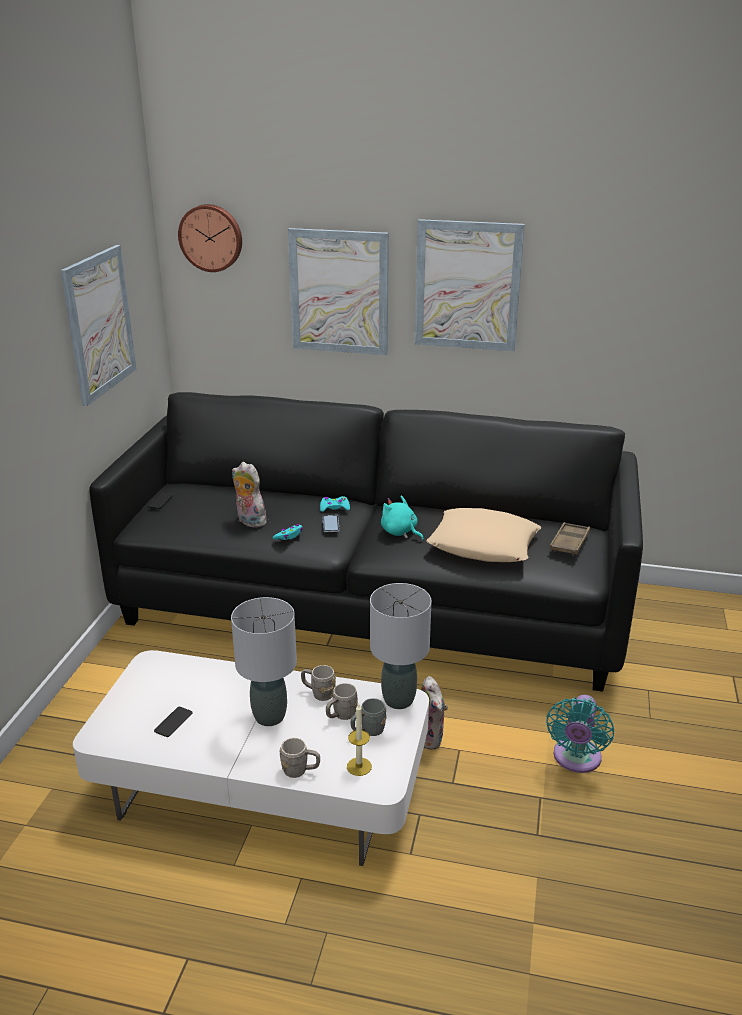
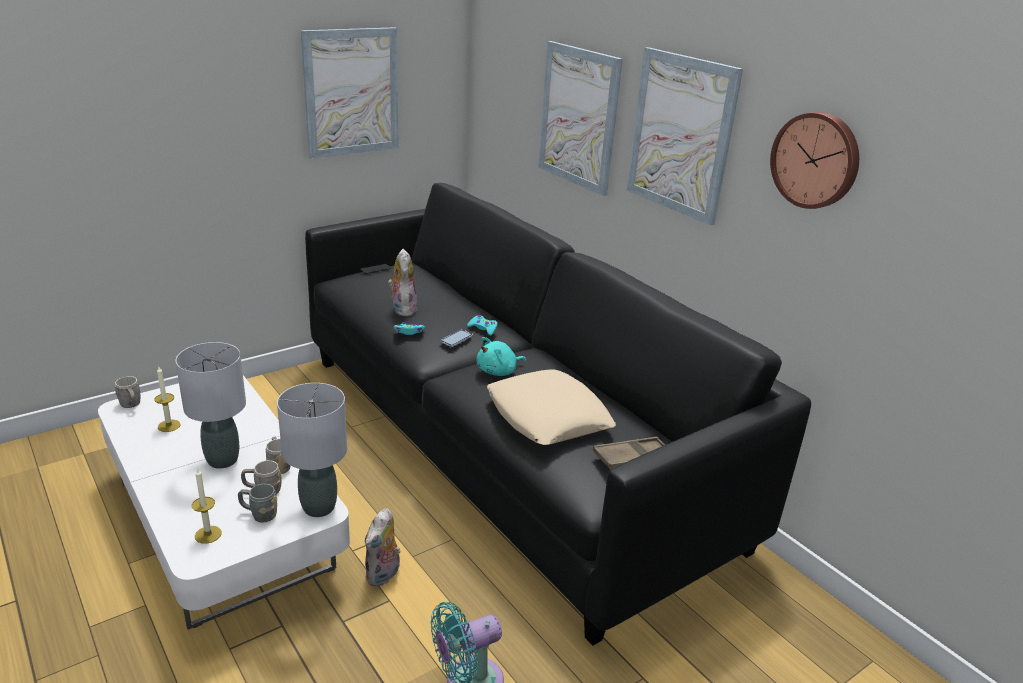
camera: 40 degrees right, 0 degrees up
(173, 722) = (169, 426): phone -> candle
(211, 237) = (500, 42): wall clock -> wall clock (816, 160)
(300, 771) = (172, 509): grey mug -> grey mug (131, 405)
(400, 532) = (498, 371): turquoise plush toy -> turquoise plush toy turned 120 degrees counterclockwise

